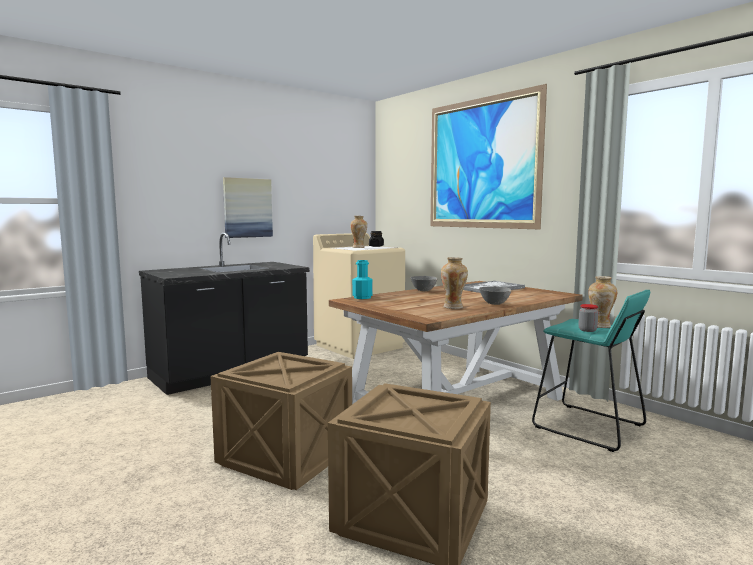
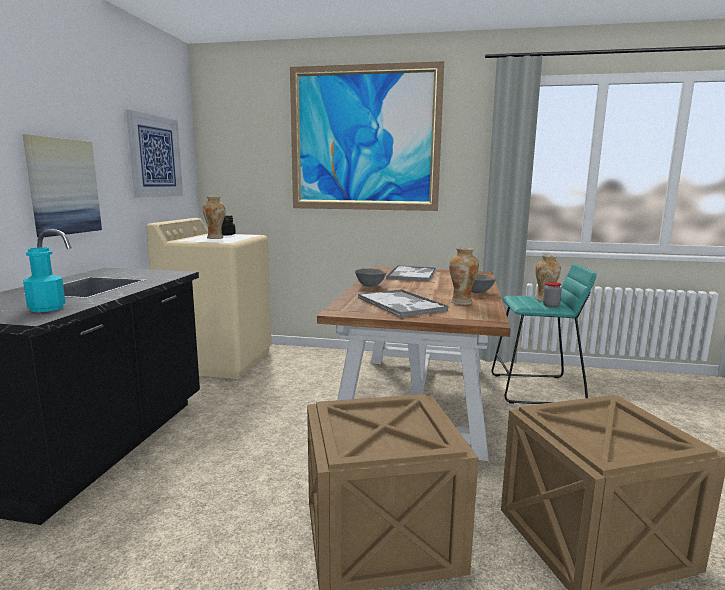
camera: 40 degrees left, 5 degrees up
(330, 187) = (155, 156): none -> picture
(362, 297) = (342, 305): turquoise bottle -> turquoise bottle (46, 308)
(402, 302) = (401, 304): none -> tray

